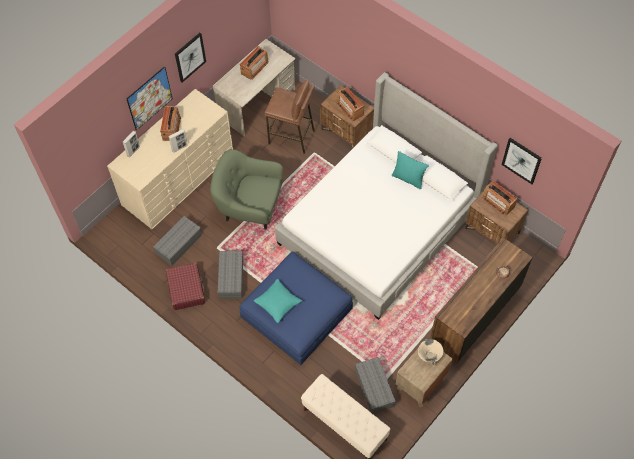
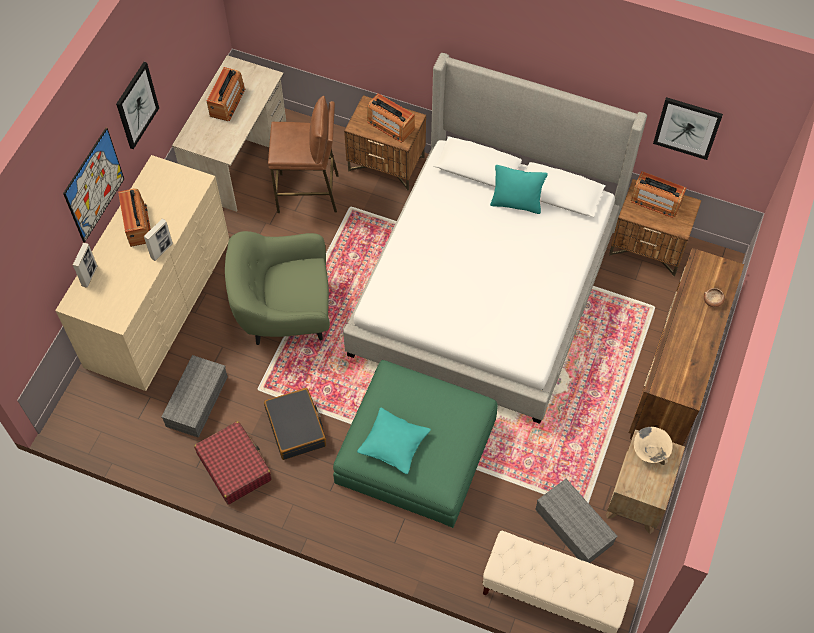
camera: 20 degrees left, 0 degrees up
(230, 277) = (296, 428): grey storage box -> black suitcase
(296, 313) = (416, 451): blue ottoman -> green ottoman

